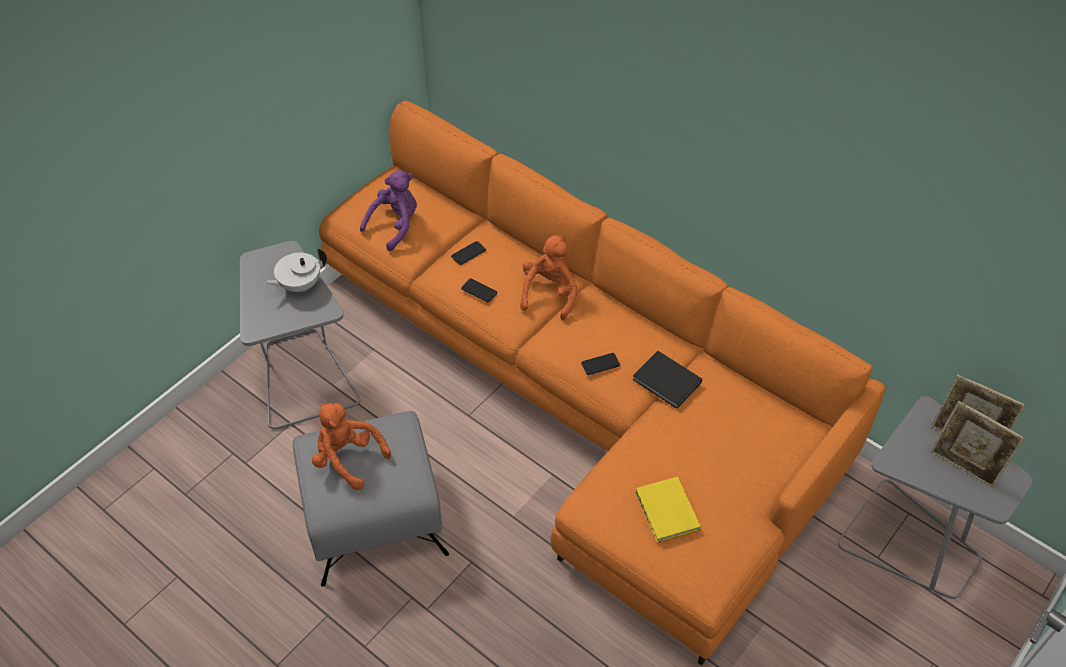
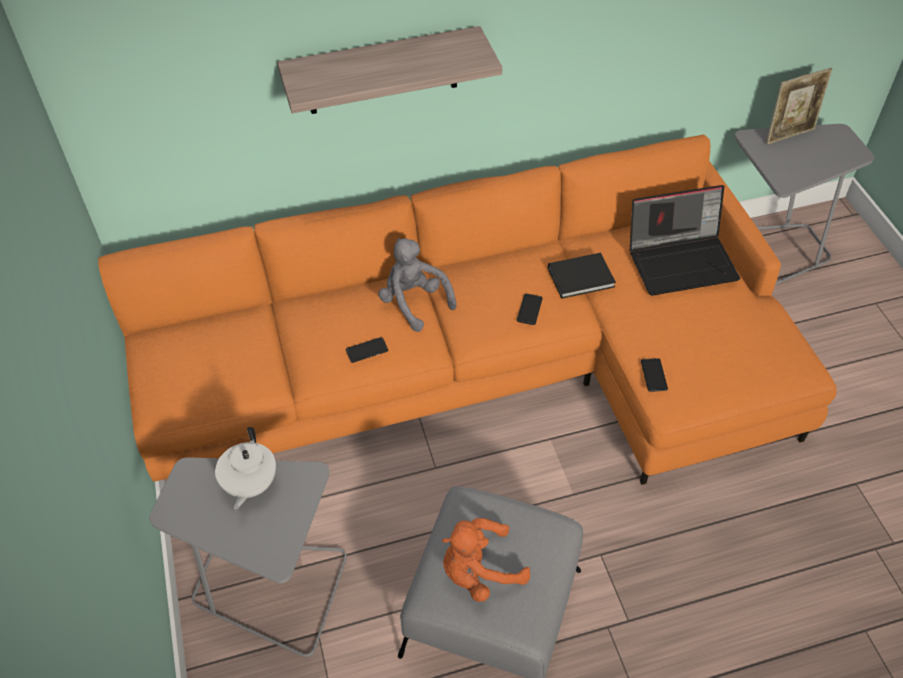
camera: 55 degrees left, 0 degrees up
(395, 225) = (214, 374): purple plush toy -> none
(468, 253) = (312, 334): phone -> phone (654, 375)
(549, 293) = (414, 302): orange plush toy -> grey plush toy
(624, 106) = (382, 71): none -> shelf
(666, 512) = (718, 351): yellow book -> none
(749, 441) = (682, 261): none -> laptop
(963, 467) = (814, 149): picture frame -> none

